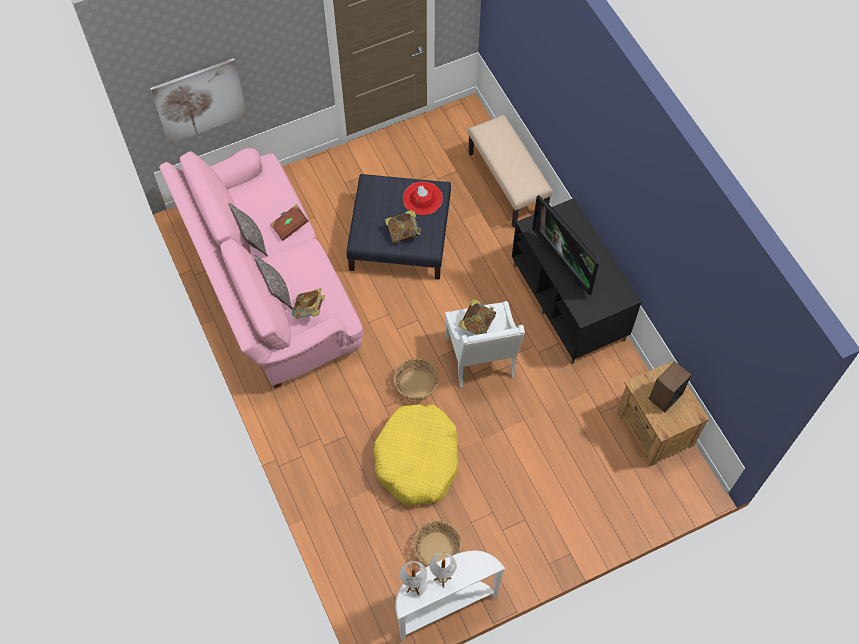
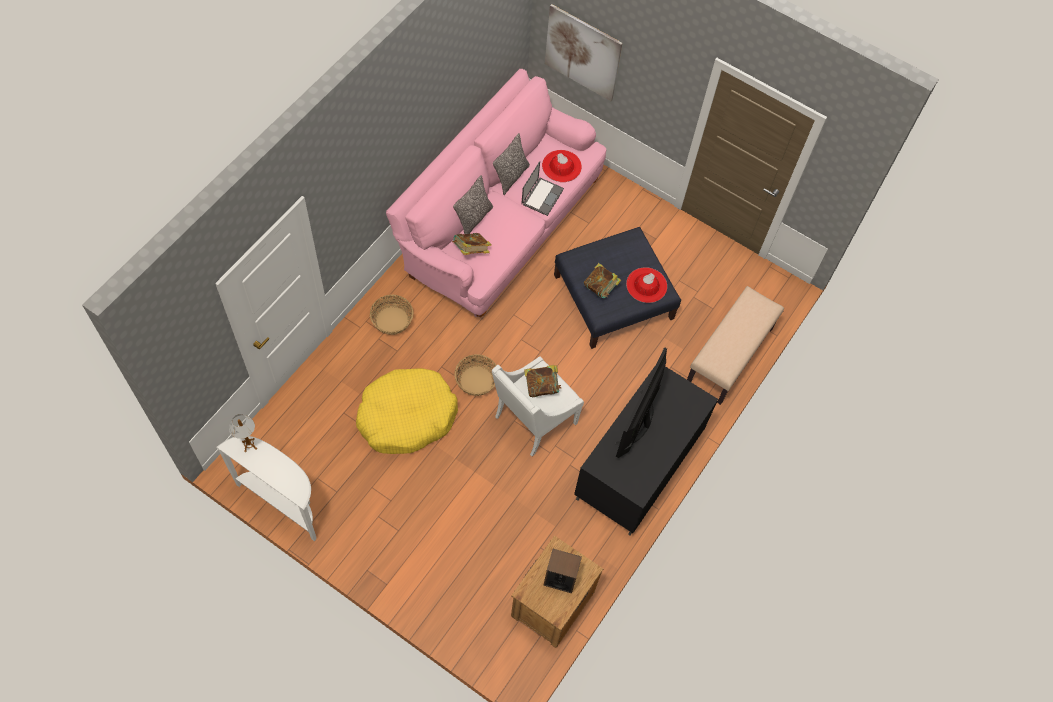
camera: 55 degrees right, 0 degrees up
(268, 195) = (561, 166): none -> red hat
(289, 226) = (542, 196): brown book -> laptop
(437, 549) = (333, 472): basket -> basket (392, 320)
(442, 578) = (268, 463): table lamp -> none

